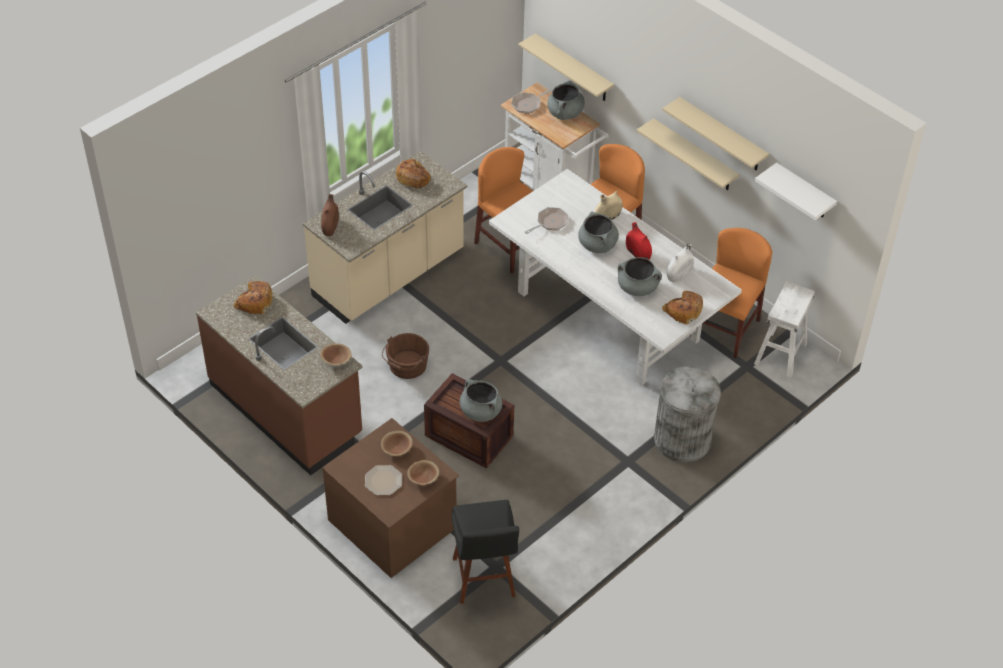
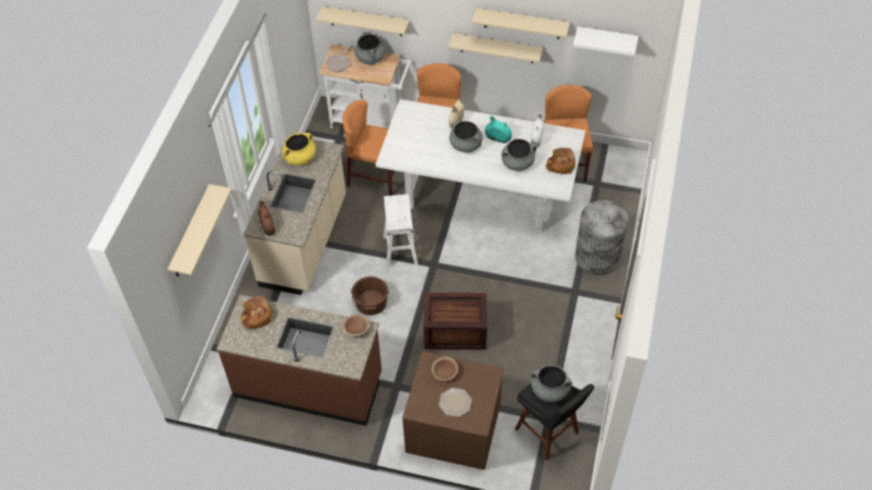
camera: 30 degrees left, 5 degrees up
(229, 185) = (191, 233): none -> beige shelf
(413, 178) = (300, 158): bread -> yellow cooking pot
(423, 478) = (481, 384): brown bowl -> none
(480, 411) = (466, 310): grey cooking pot -> grey cooking pot (549, 390)
(550, 223) = (420, 145): frying pan -> none
(637, 254) = (498, 138): red vase -> turquoise vase
(781, 354) = (611, 163): white stool -> white stool (400, 250)

